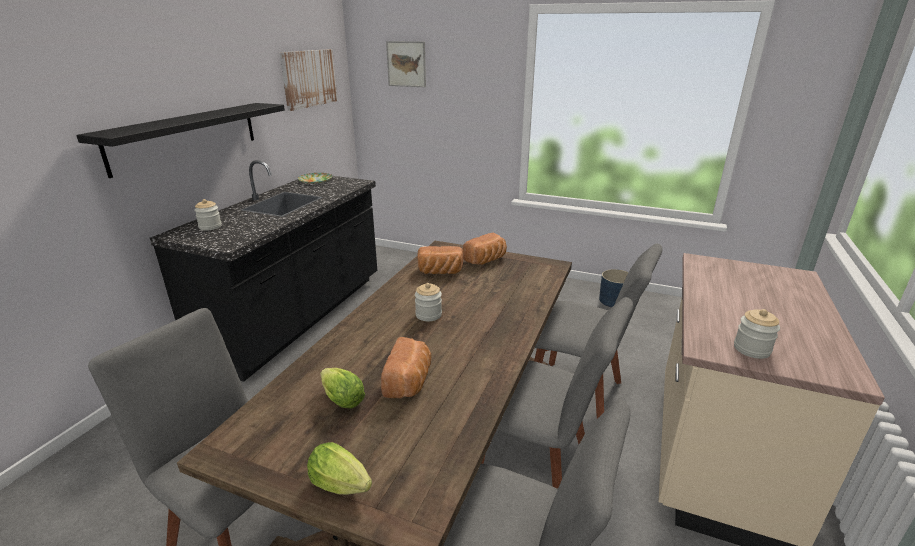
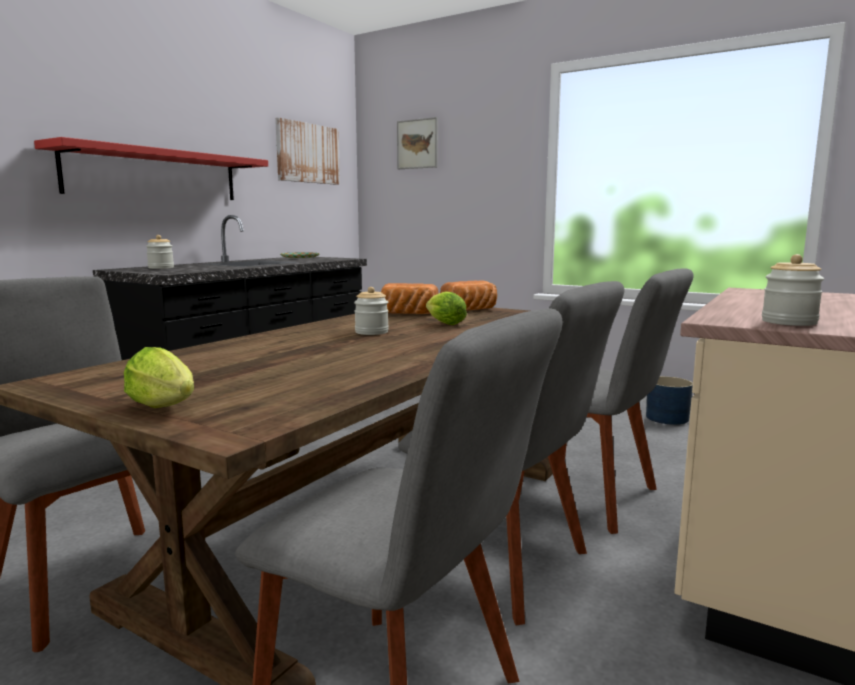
camera: 10 degrees right, 15 degrees down
(186, 136) = (155, 175): black shelf -> red shelf
(341, 398) = (218, 366): lettuce -> lettuce (443, 323)
(409, 382) = (312, 361): bread -> none

